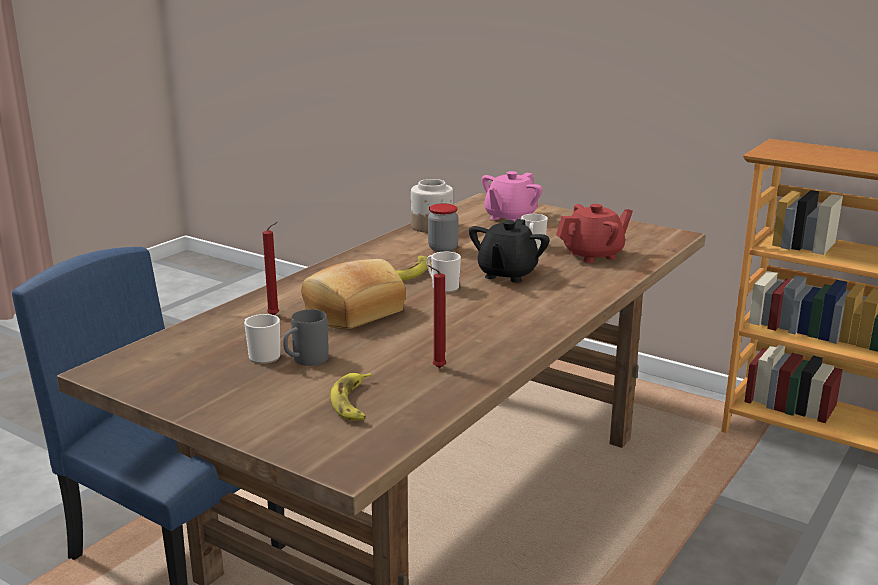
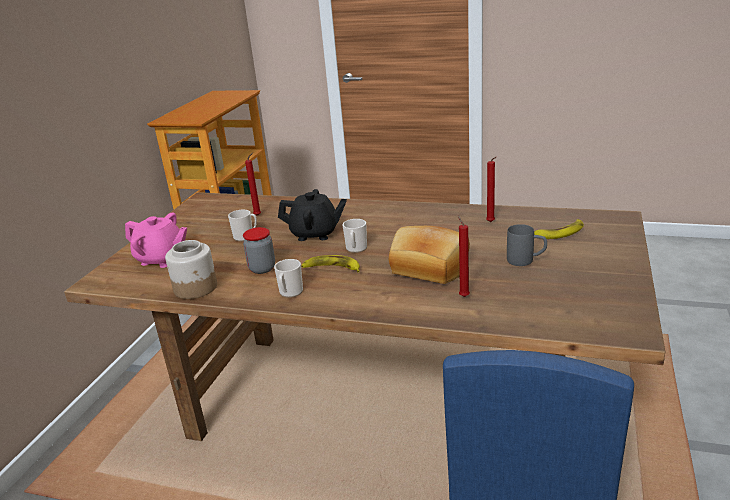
camera: 105 degrees left, 5 degrees up
(261, 356) = (535, 277): mug -> mug (290, 293)
(593, 255) = (258, 215): red teapot -> red candle

